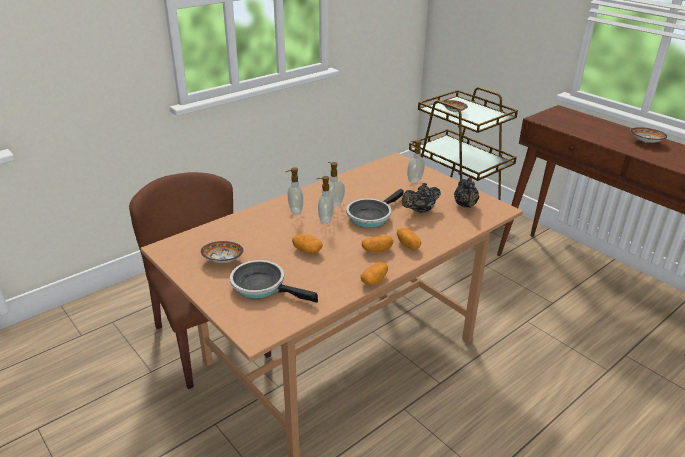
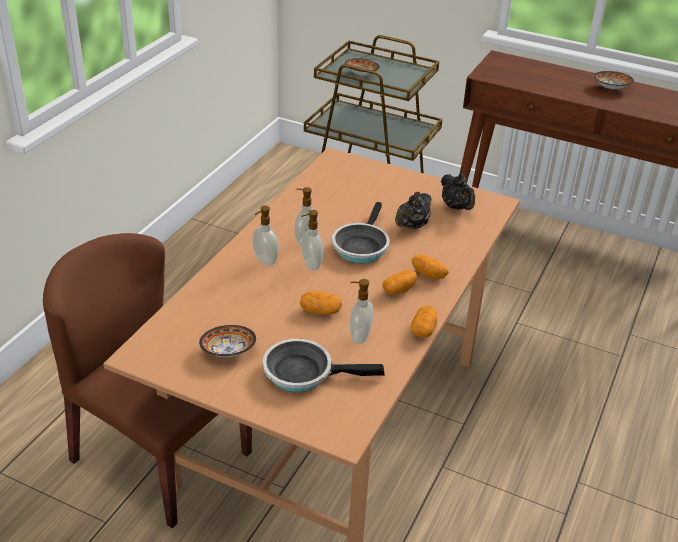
camera: 25 degrees left, 5 degrees up
(414, 180) = (376, 184): soap dispenser -> soap dispenser (359, 336)

